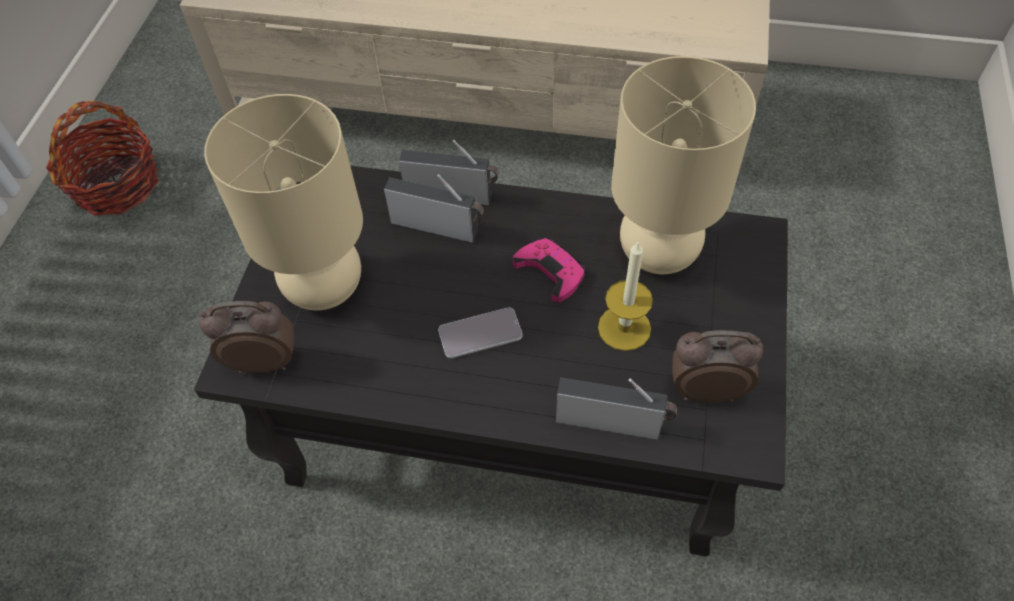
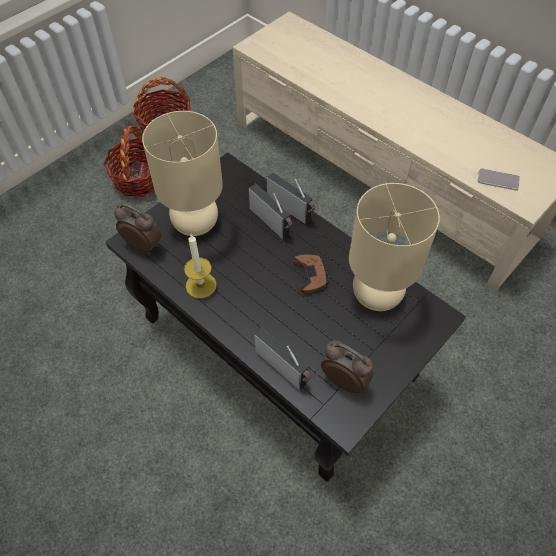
camera: 30 degrees right, 0 degrees up
(125, 281) = (139, 178): none -> basket
(480, 334) = (251, 287): phone -> phone (498, 180)
(550, 272) = (310, 275): pink game controller -> brown game controller
(624, 328) = (326, 324): candle -> candle (201, 285)

